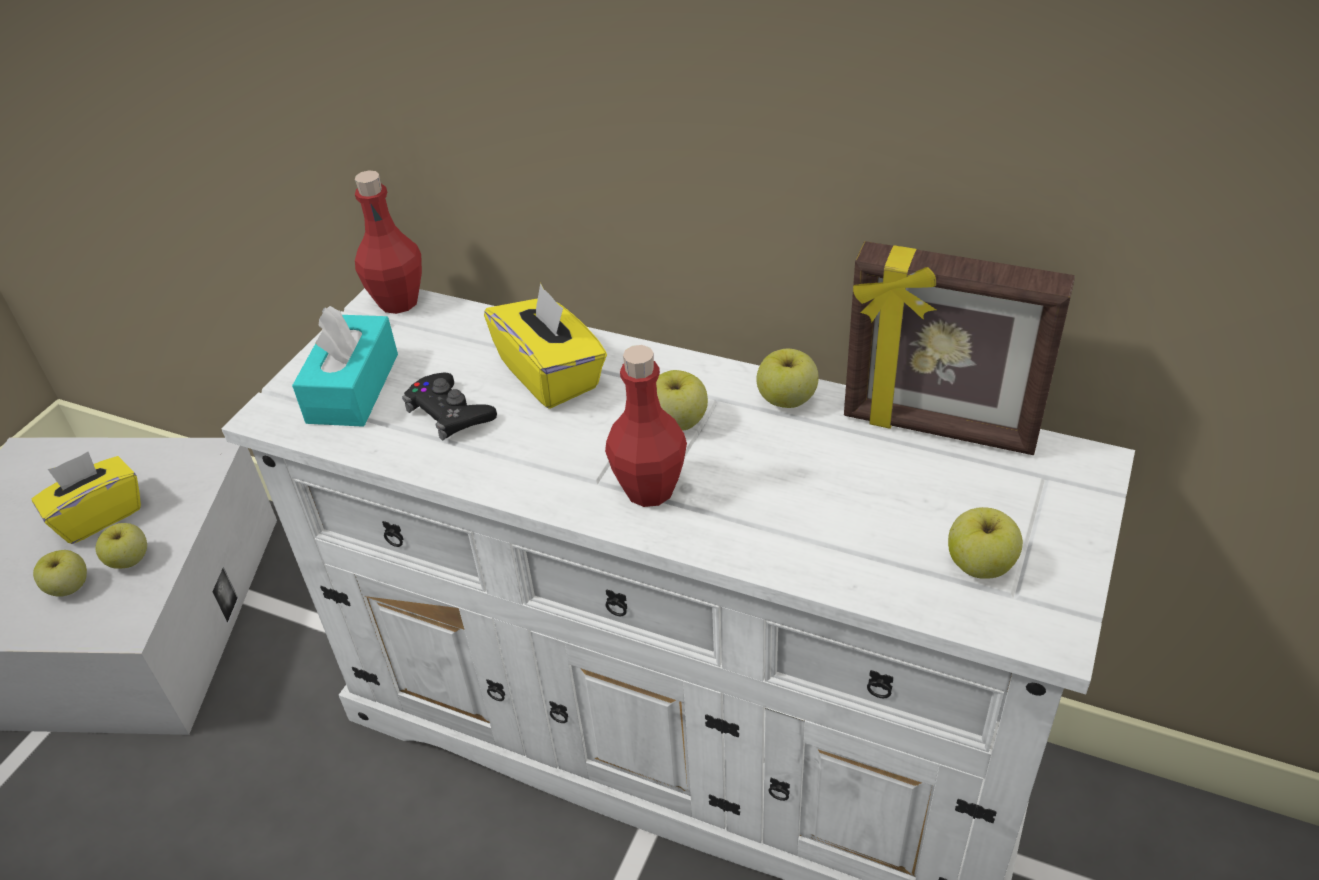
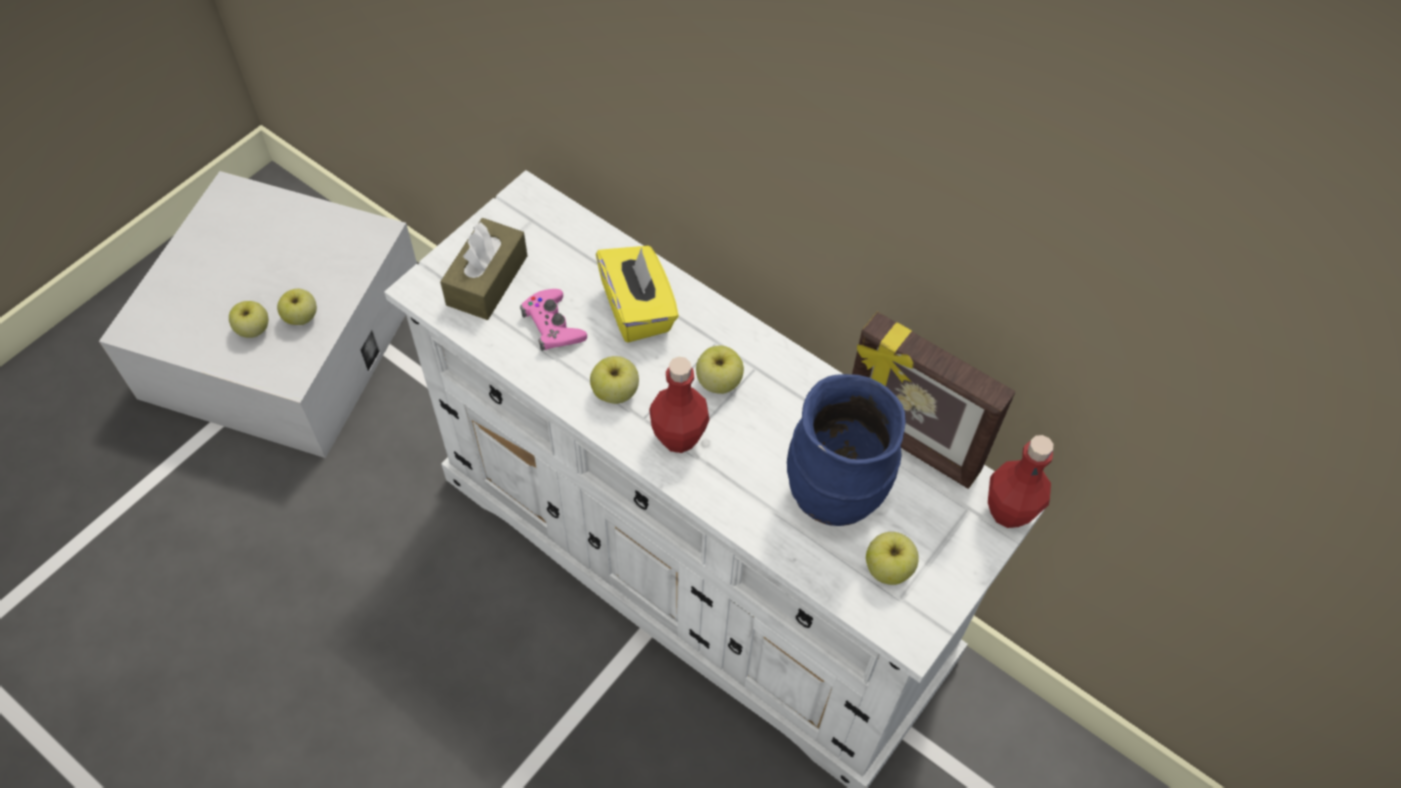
camera: 10 degrees right, 15 degrees up
(99, 515) = (282, 268): yellow tissue box -> none
(353, 388) = (487, 280): turquoise tissue box -> brown tissue box
(398, 302) = (539, 201): red bottle -> red bottle (1008, 511)
(449, 413) = (553, 325): black game controller -> pink game controller
(787, 400) = (807, 385): apple -> apple (615, 392)
(875, 505) = (835, 497): none -> blue vase

